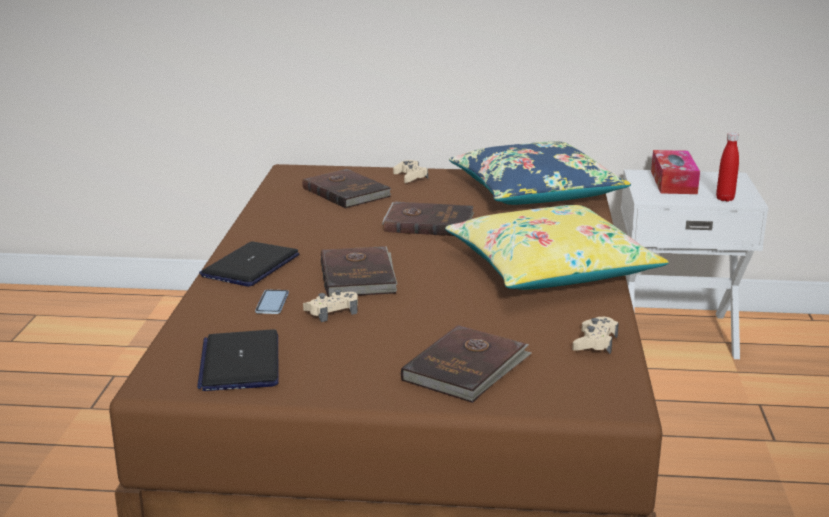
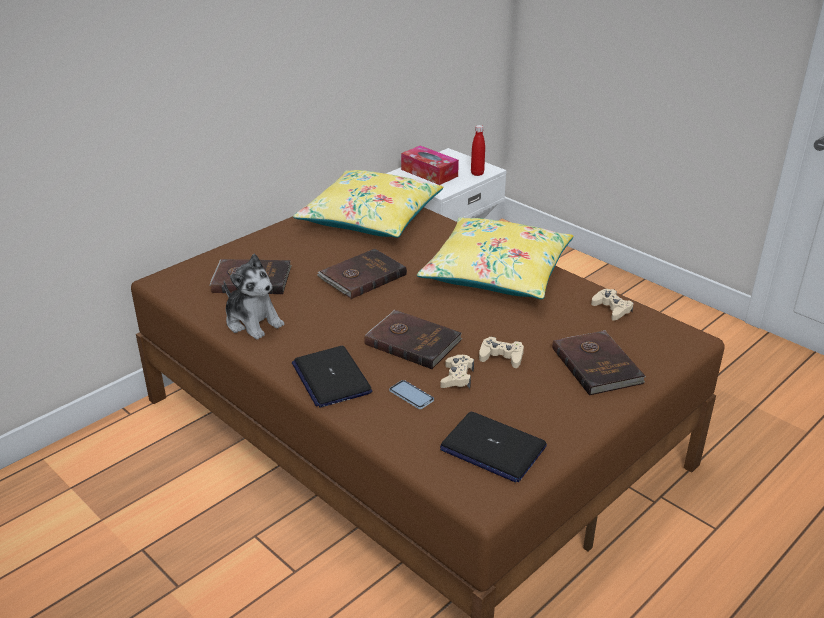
camera: 50 degrees left, 10 degrees up
(285, 214) = (253, 322): none -> plush toy
(410, 177) = (266, 244): beige game controller -> beige game controller (501, 357)
(535, 192) = (370, 218): blue pillow -> yellow pillow

